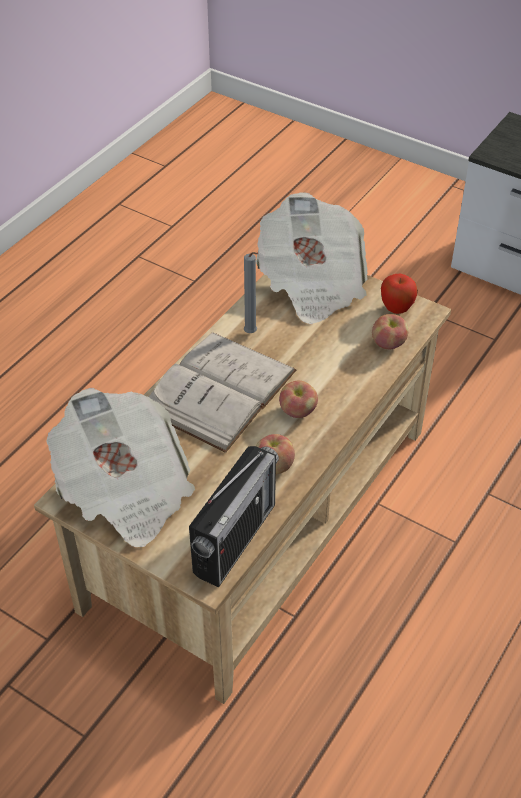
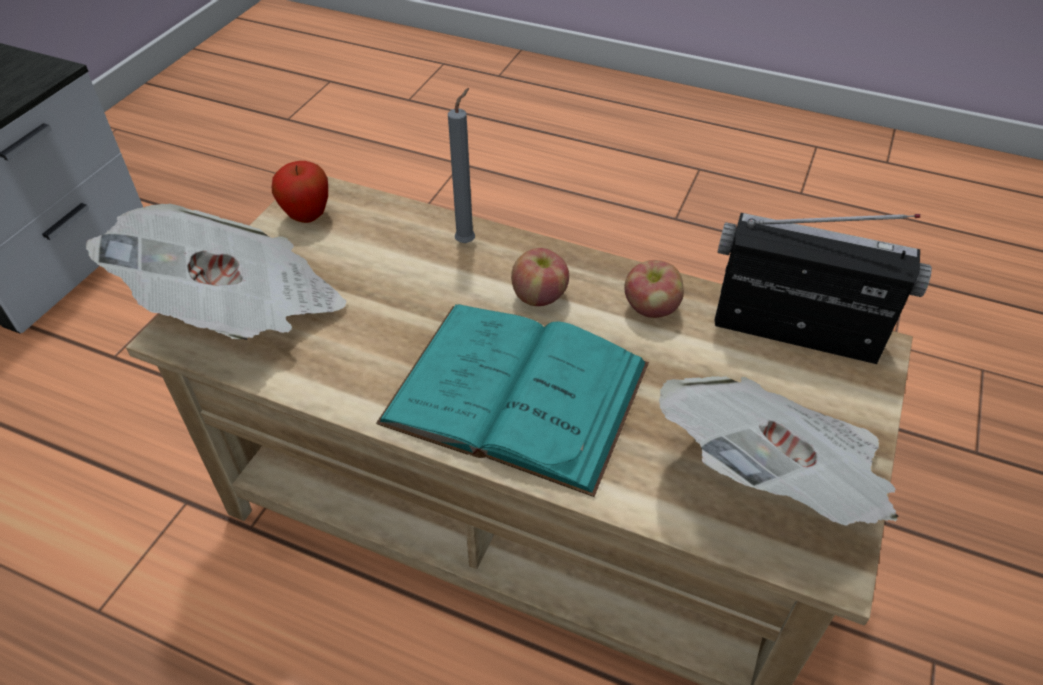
camera: 100 degrees left, 0 degrees up
(219, 390) = (516, 393): white book -> turquoise book
(251, 334) = (374, 370): grey candle -> grey candle (467, 241)
(388, 343) = (383, 219): apple -> none

